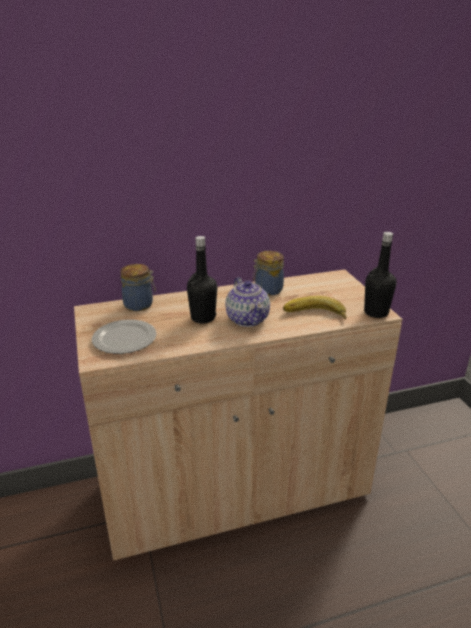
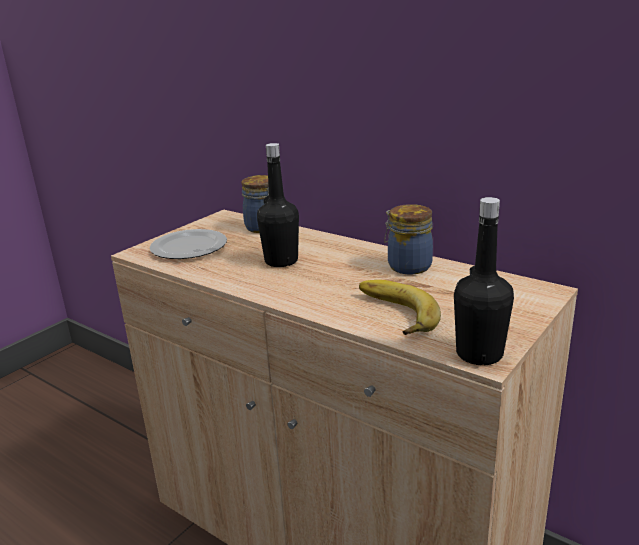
camera: 55 degrees right, 5 degrees down
(247, 319) = (314, 282): teapot -> none

